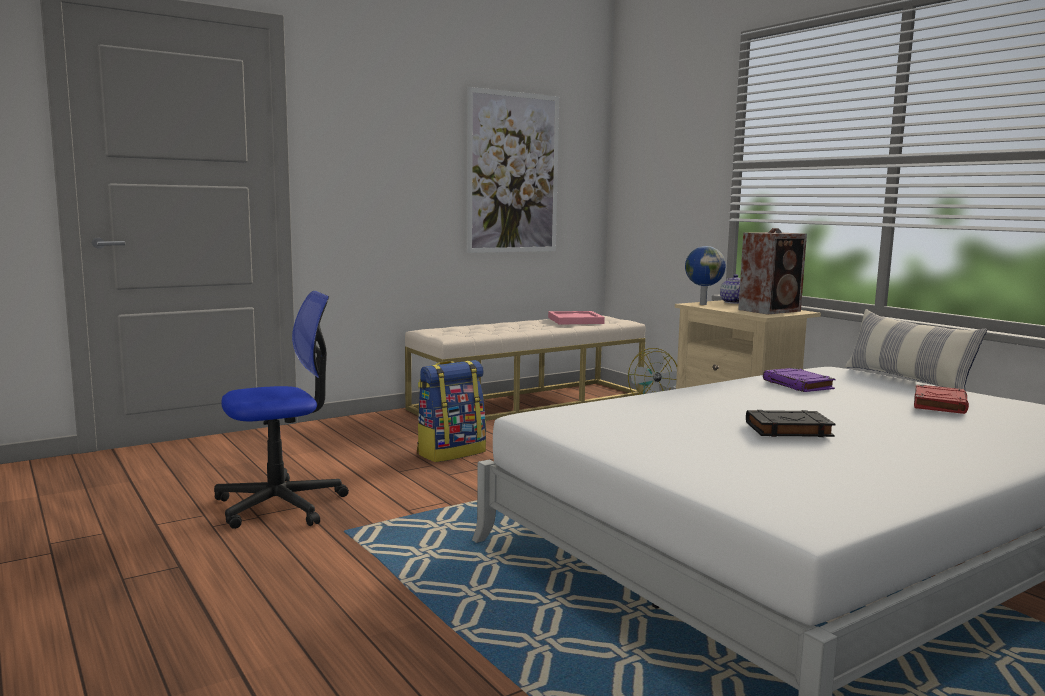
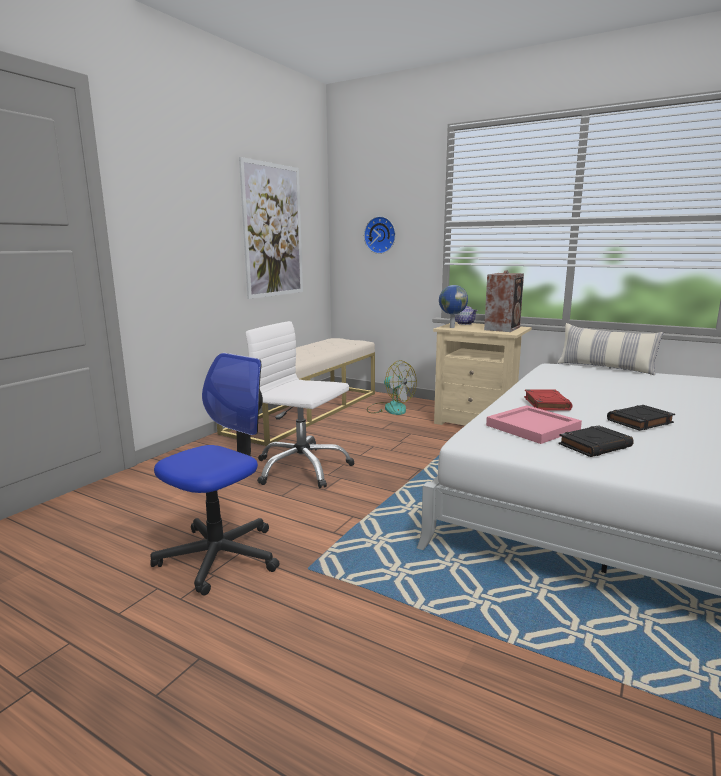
camera: 25 degrees left, 5 degrees up
(451, 452) = (301, 468): backpack -> white office chair
(574, 320) = (326, 344): pink tray -> pink tray (531, 427)
(662, 180) = (381, 235): none -> wall clock
(669, 440) = (595, 445): none -> black book
(798, 385) = (566, 382): purple book -> none
(939, 404) = (666, 385): red book -> red book (546, 403)

